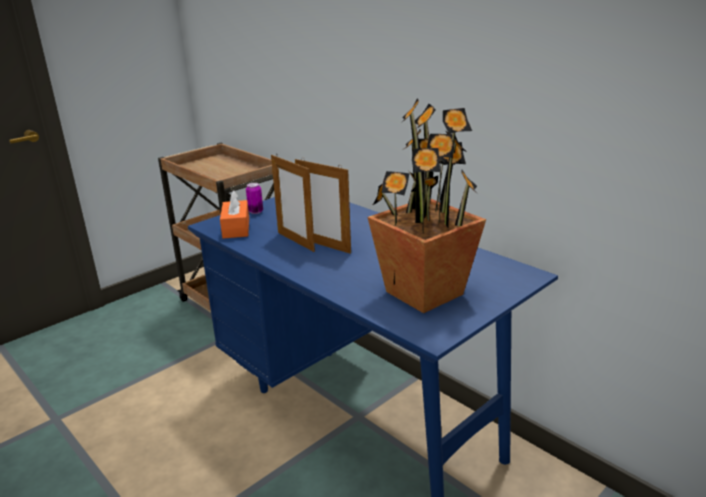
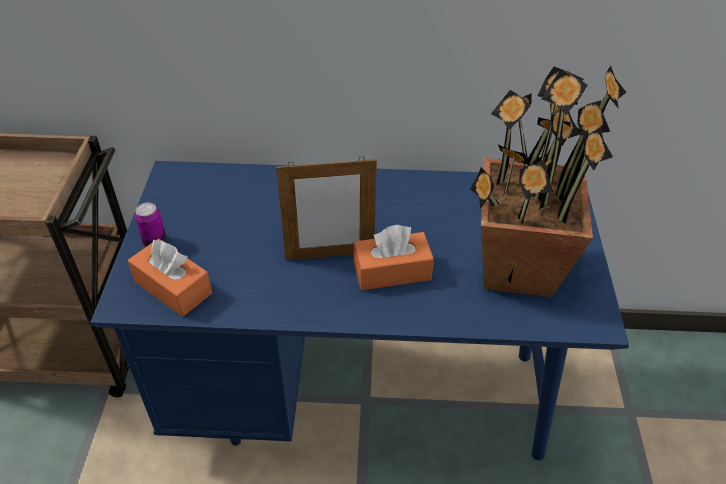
camera: 45 degrees left, 20 degrees up
(295, 242) = (286, 268): picture frame -> none
(346, 264) = (392, 271): none -> orange tissue box

